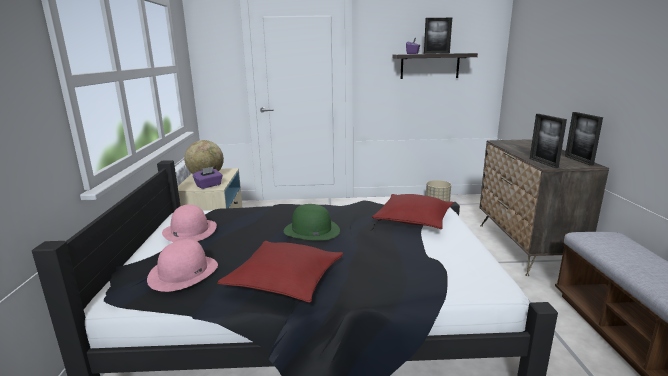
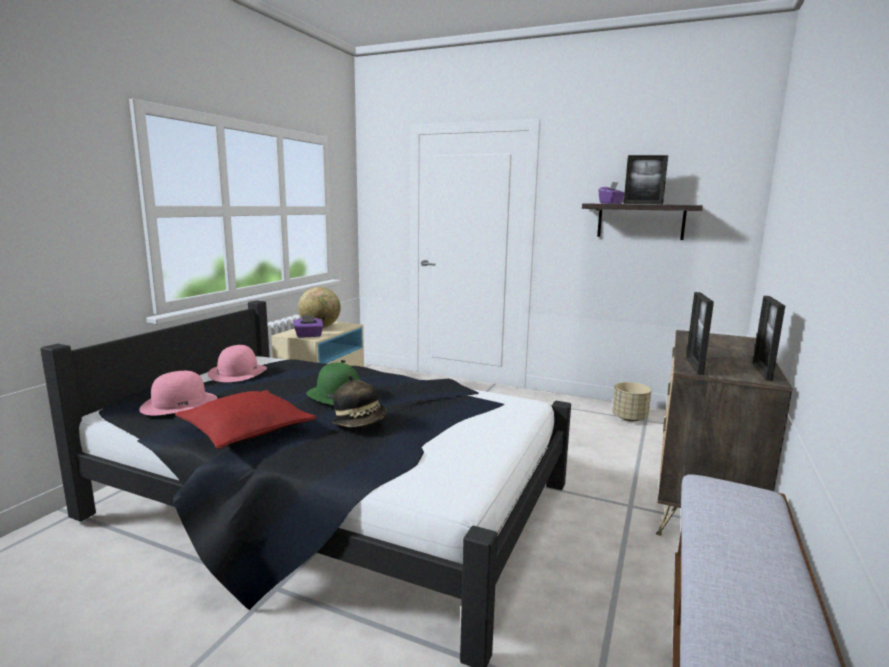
camera: 25 degrees right, 5 degrees down
(364, 249) = (360, 422): none -> hat
(413, 219) = (471, 408): red pillow -> none

